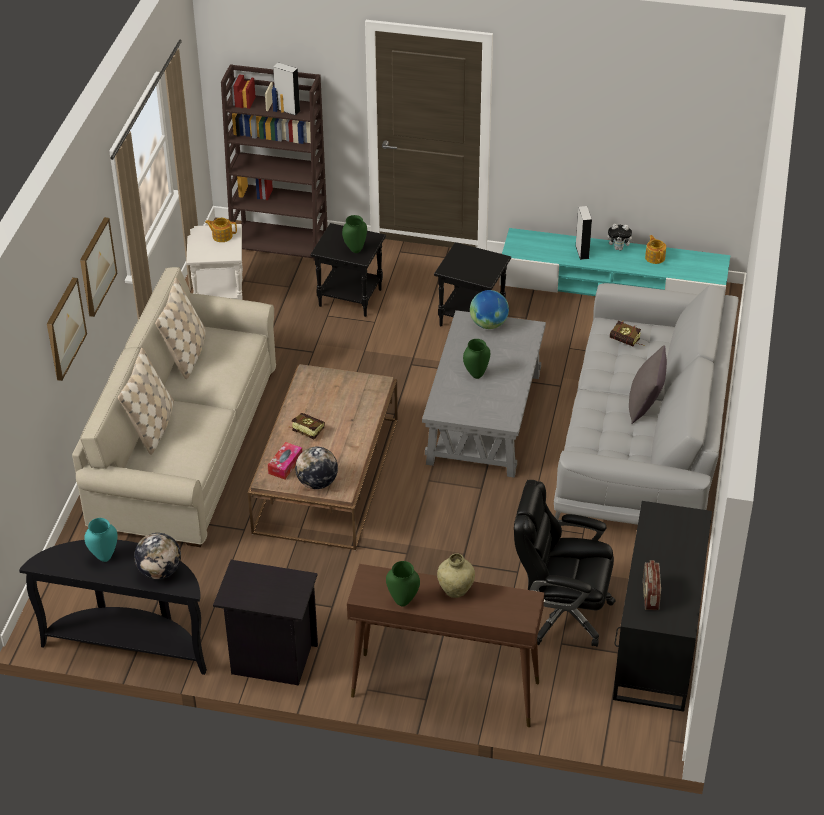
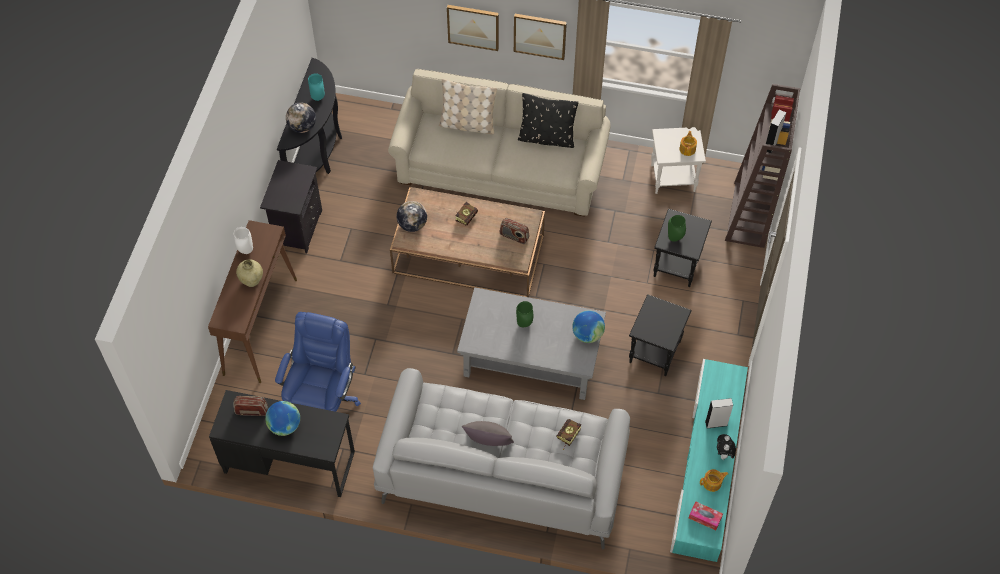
camera: 90 degrees right, 15 degrees up
(186, 354) = (546, 138): beige pillow -> black pillow
(285, 465) = (431, 205): tissue box -> tissue box (705, 517)
(340, 388) = (514, 236): none -> radio
(402, 602) = (245, 251): green vase -> white vase
(561, 612) = (323, 400): black office chair -> blue office chair
(668, 560) = (284, 426): none -> globe

